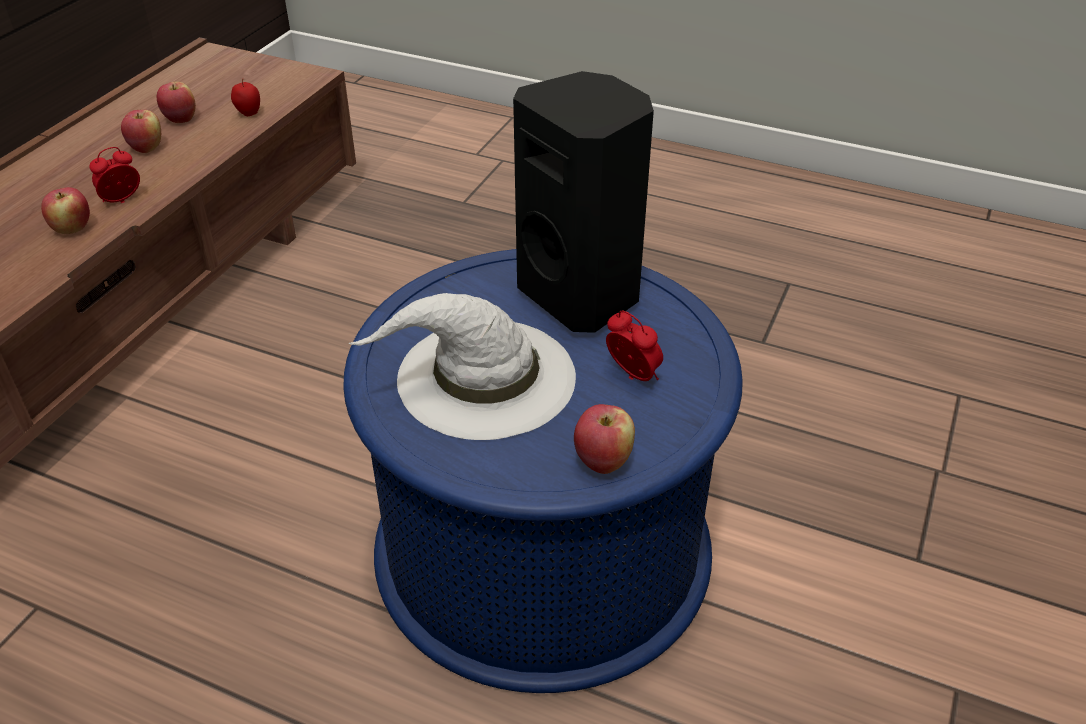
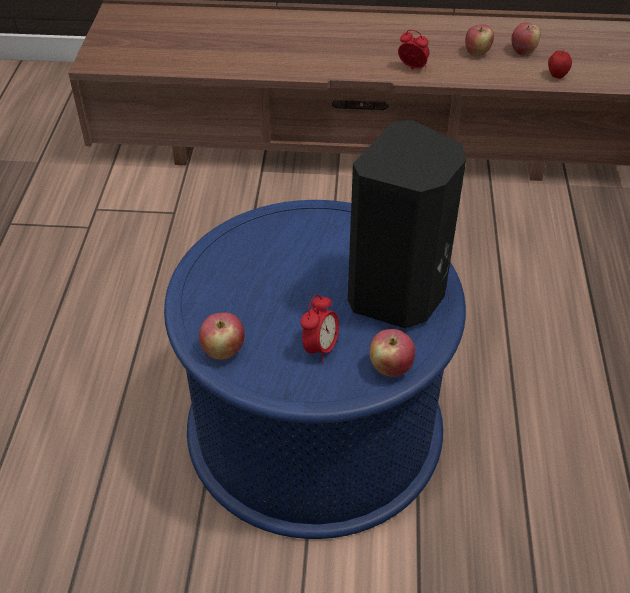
camera: 70 degrees right, 5 degrees up
(72, 229) = (372, 63): apple -> apple (390, 367)
(483, 378) = (281, 271): white hat -> none

